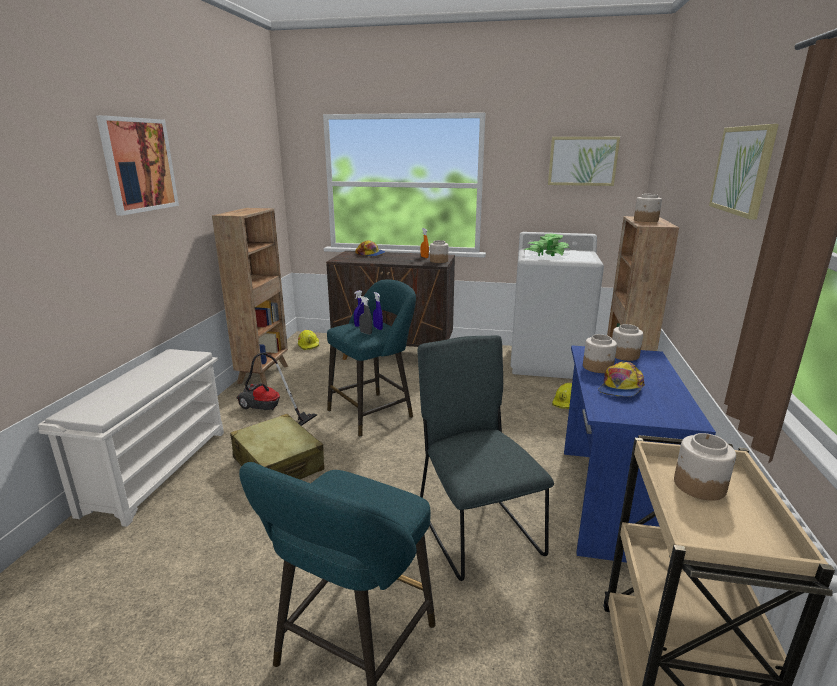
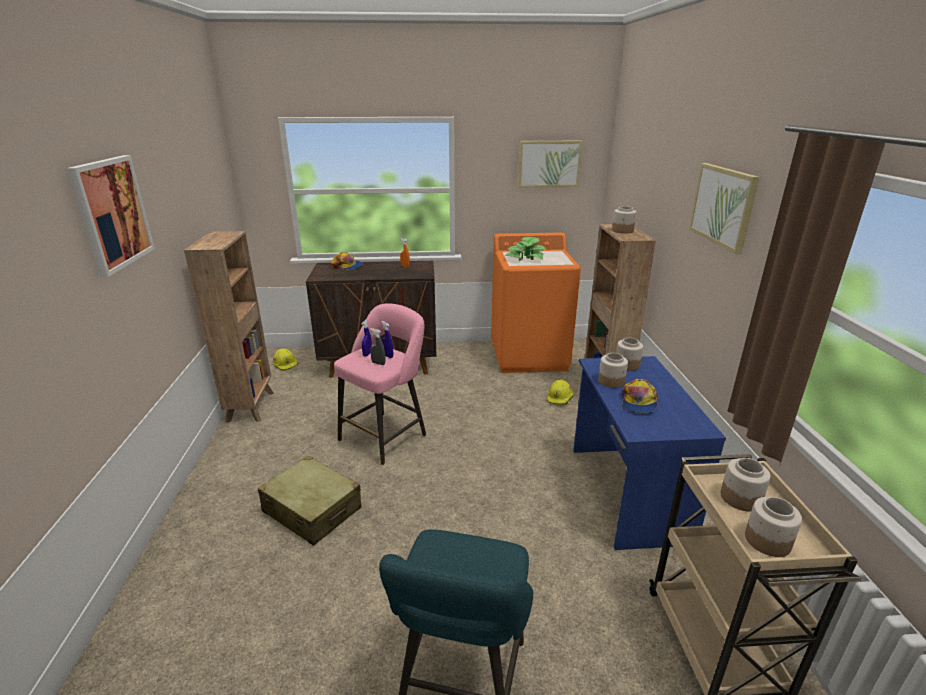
camera: 15 degrees left, 5 degrees up
(158, 469) = (182, 539): white shoe rack -> none
(268, 411) = (275, 450): vacuum cleaner -> none
(374, 412) = (386, 435): turquoise stool -> pink stool
(438, 261) = (422, 271): jar -> jar (767, 541)
(475, 527) = (523, 541): grey chair -> none
(548, 362) = (529, 356): white washing machine -> orange washing machine

